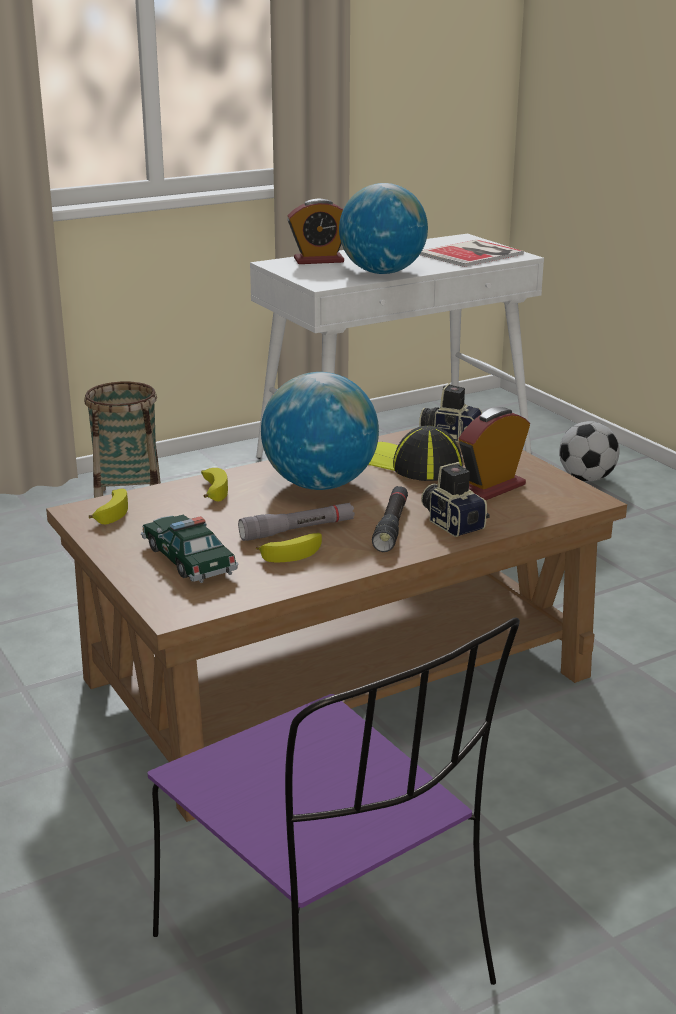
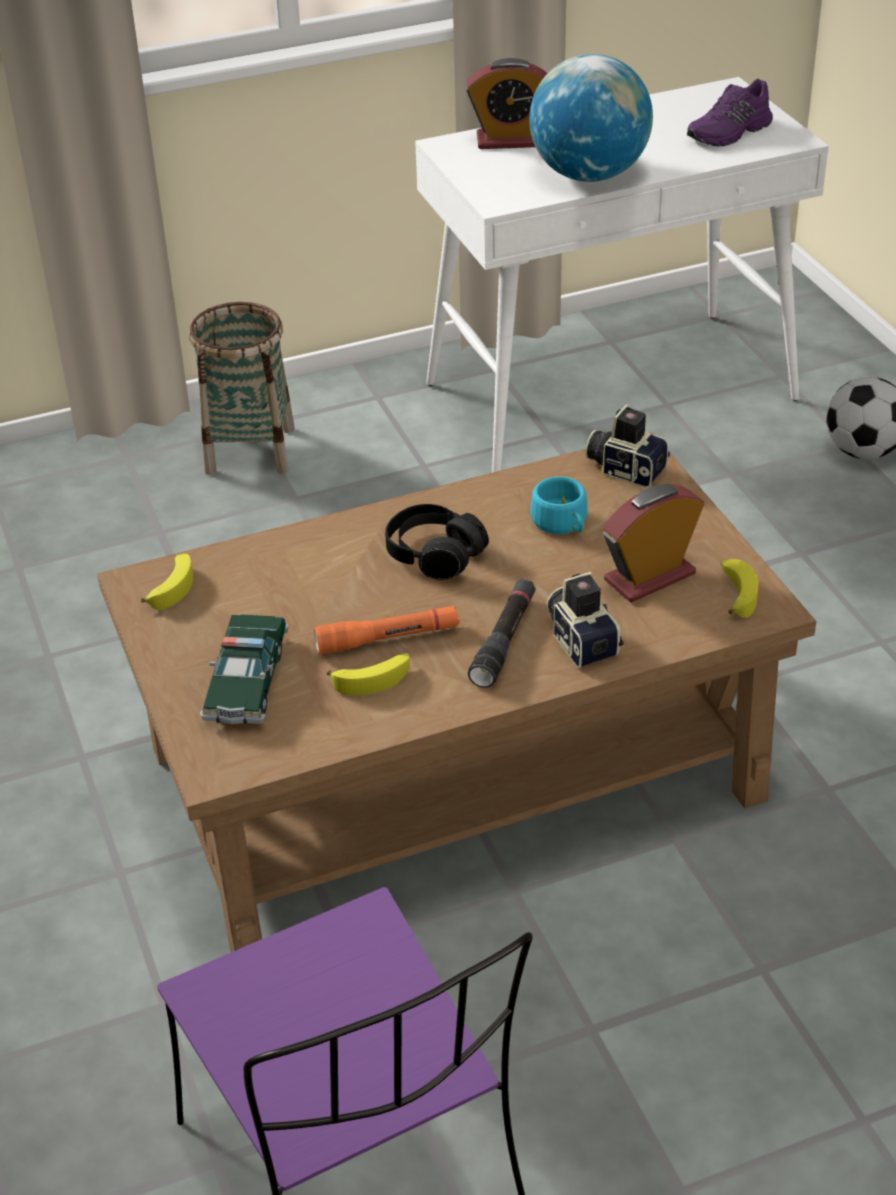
camera: 10 degrees right, 15 degrees up
(188, 560) = (247, 681): toy car -> toy car turned 150 degrees counterclockwise
(212, 490) = (299, 555): banana -> banana (735, 594)
(297, 530) = (388, 638): grey flashlight -> orange flashlight
(319, 484) = (434, 554): globe -> black headphones
(413, 464) = (562, 524): cap -> turquoise cup
(473, 254) = (730, 133): book -> purple shoe

